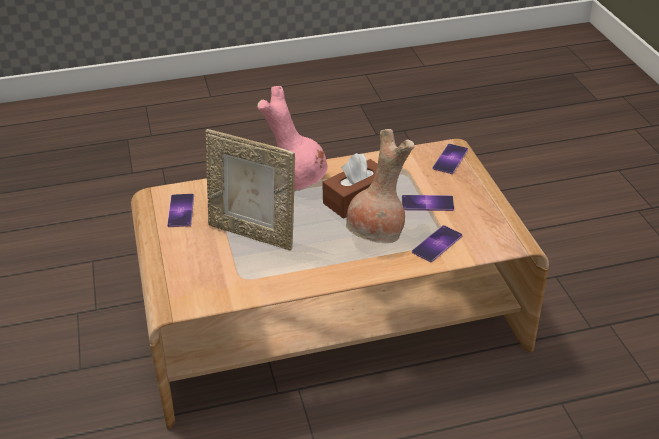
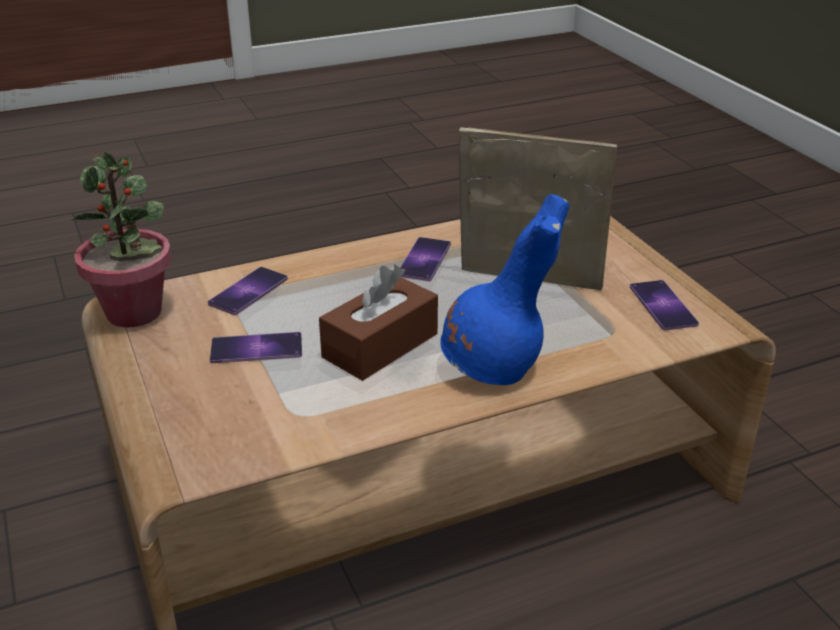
camera: 170 degrees right, 5 degrees down
(298, 181) = (494, 369): pink vase -> blue vase
(377, 235) = (339, 295): brown vase -> none
(450, 159) = (197, 441): phone -> phone (424, 259)
(507, 234) = (135, 312): none -> potted plant

